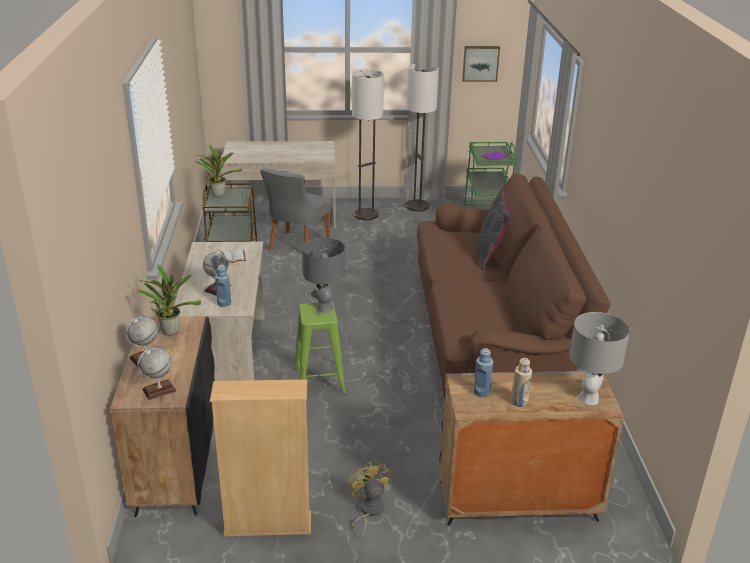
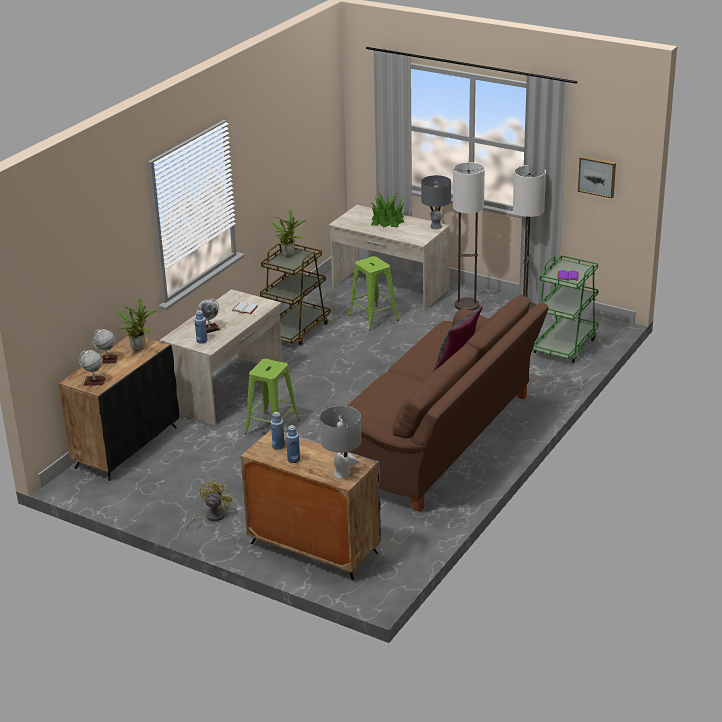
camera: 35 degrees right, 0 degrees up
(268, 525) = (143, 501): beige bookcase -> none
(273, 148) = (387, 220): none -> potted plant
(297, 246) = (373, 318): grey chair -> green stool
(324, 308) = (276, 366): grey table lamp -> grey table lamp (436, 226)
(519, 402) = (293, 459): beige bottle -> blue bottle

